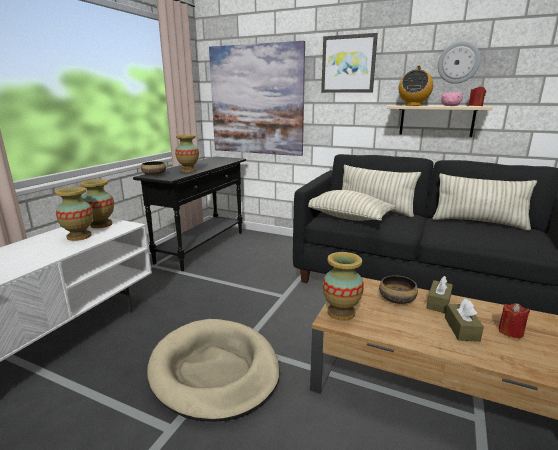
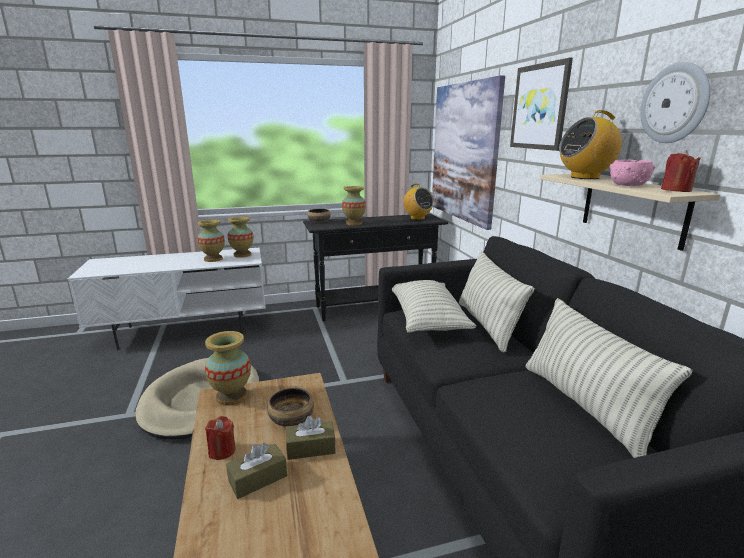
camera: 50 degrees right, 0 degrees up
(219, 160) = (417, 218): none -> radio
(510, 332) = (282, 522): red candle -> red candle (222, 451)

